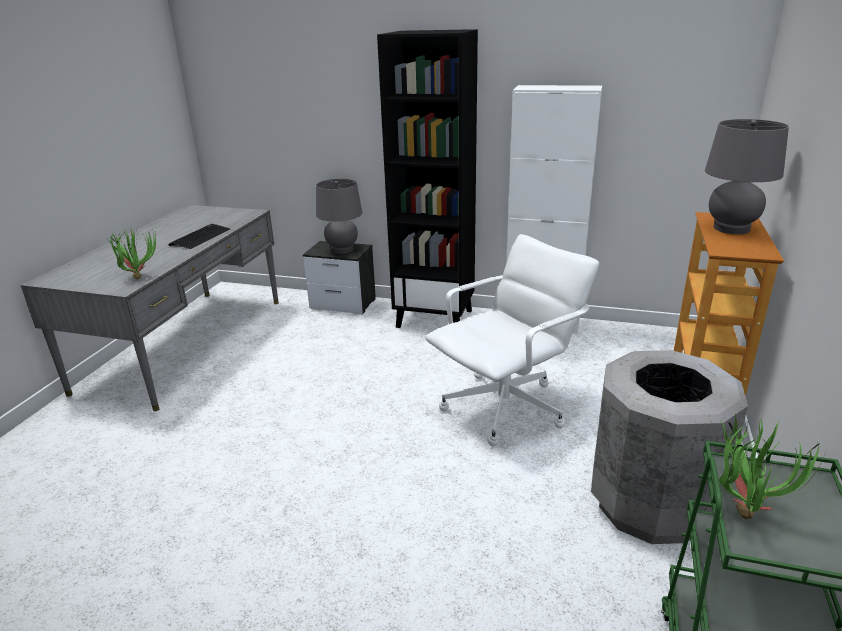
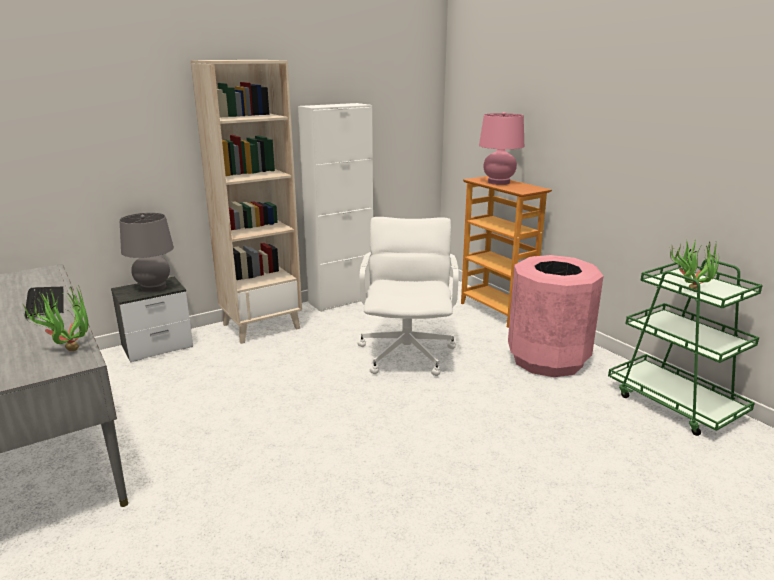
camera: 50 degrees left, 5 degrees down
(435, 318) = (261, 326): black bookcase -> beige bookcase
(651, 505) = (548, 360): grey trash can -> pink trash can
(731, 228) = (498, 182): grey table lamp -> pink table lamp

